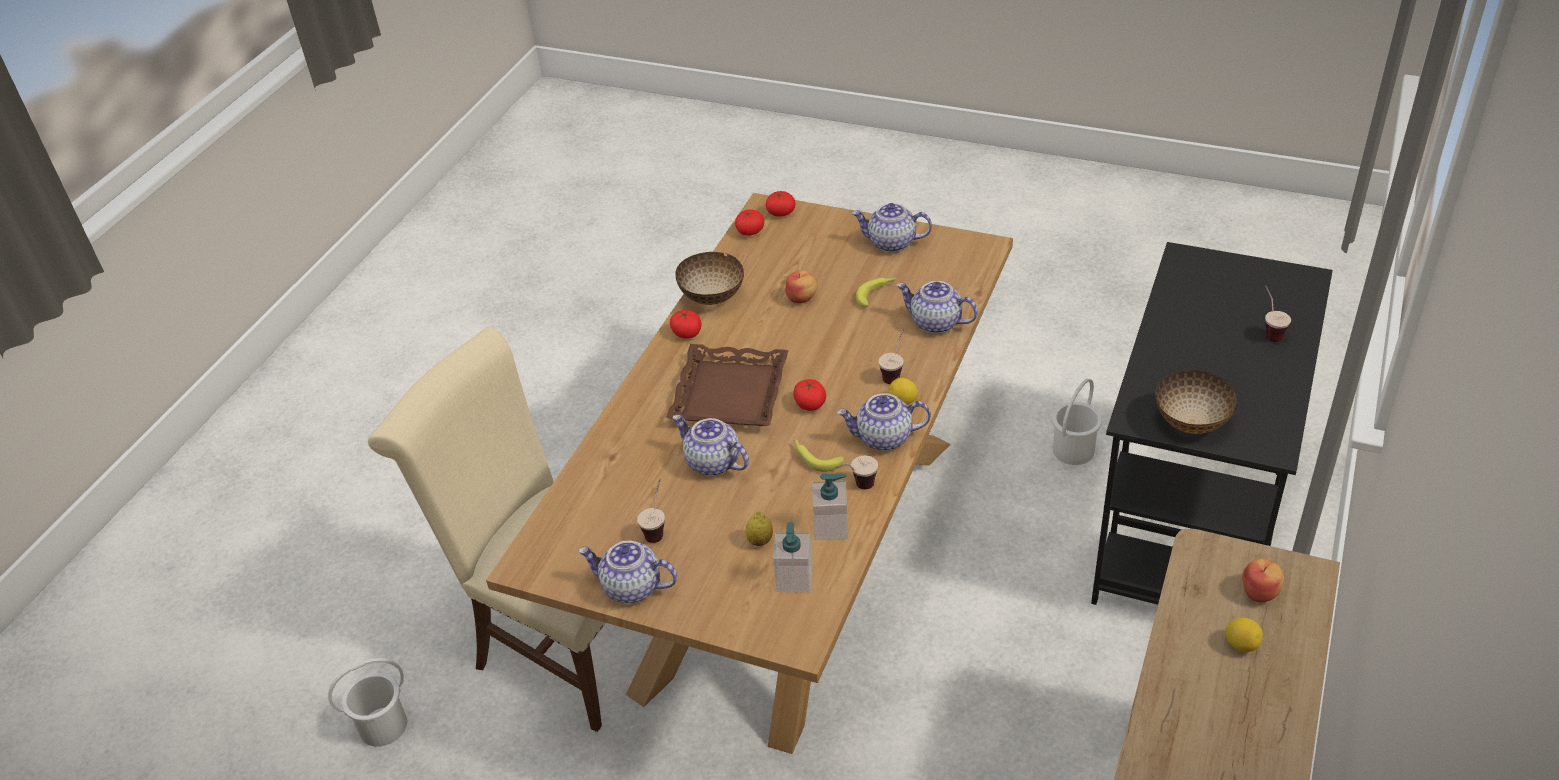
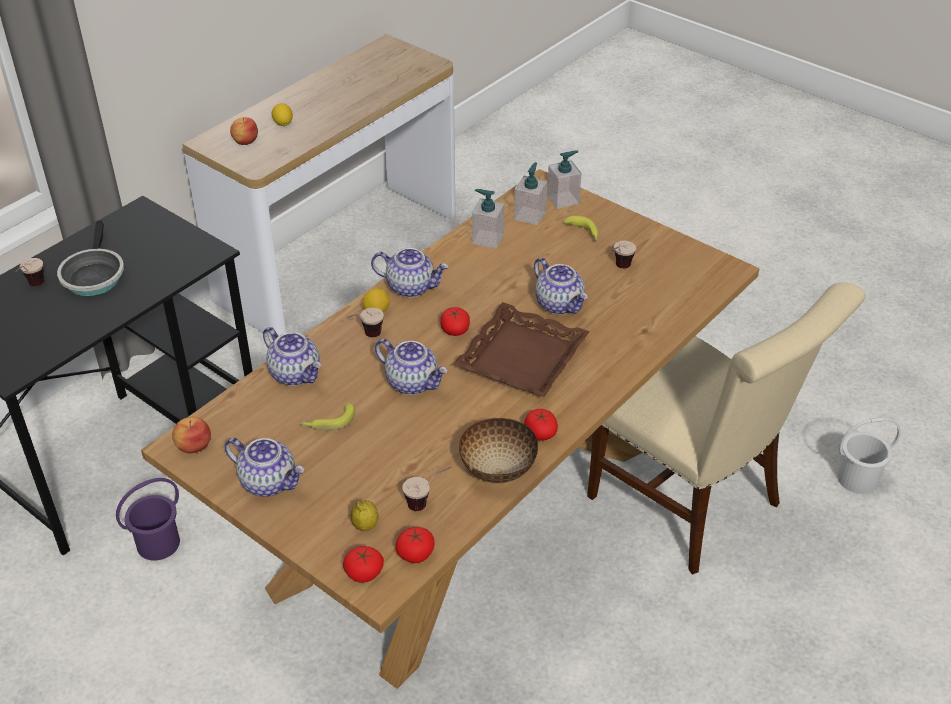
camera: 165 degrees left, 0 degrees up
(631, 588) = (648, 237): teapot -> teapot (413, 382)
(760, 541) = (544, 242): lemon -> lemon (365, 526)
(760, 620) = (563, 199): none -> soap dispenser
(802, 298) = (404, 439): apple -> apple (193, 446)
(815, 457) = (474, 287): banana -> banana (584, 233)
(856, 488) = (455, 258): cup -> cup (427, 502)
(1074, 450) = (157, 543): white bucket -> purple bucket
(1190, 423) = (175, 239): bowl -> none
(1226, 359) = (93, 275): none -> frying pan

